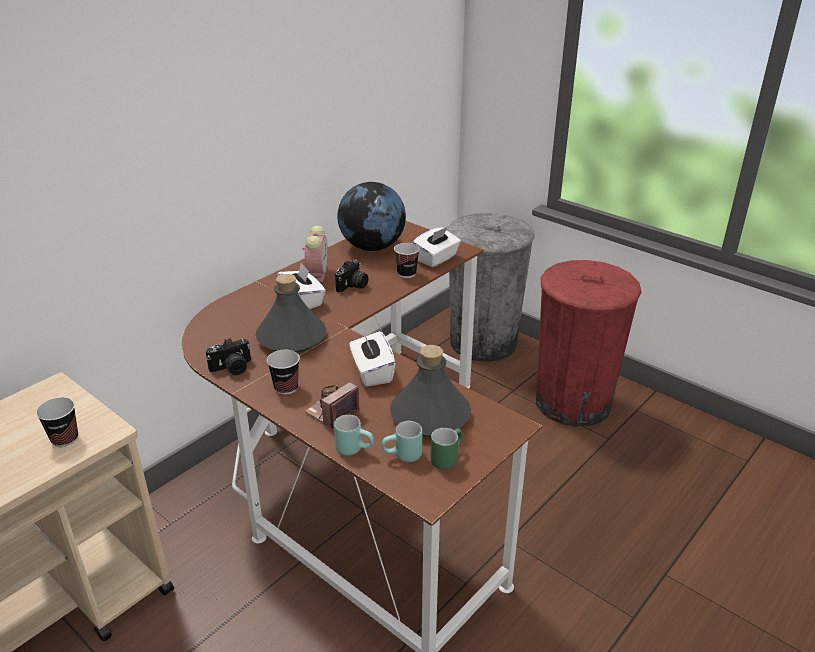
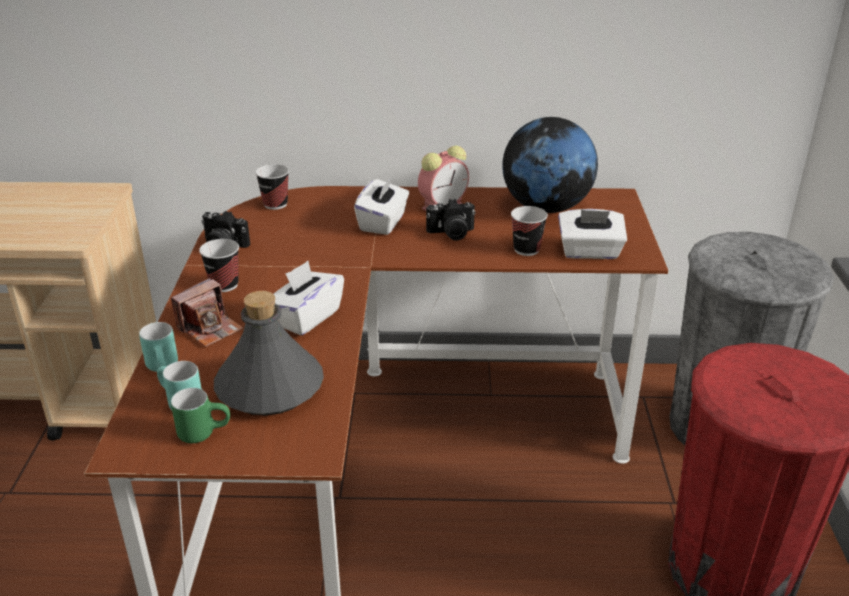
camera: 50 degrees right, 0 degrees up
(65, 439) = (44, 229): cup -> cup (275, 204)
(291, 338) = (310, 248): grey bottle -> none
(332, 413) = (210, 328): camera -> camera turned 135 degrees clockwise

